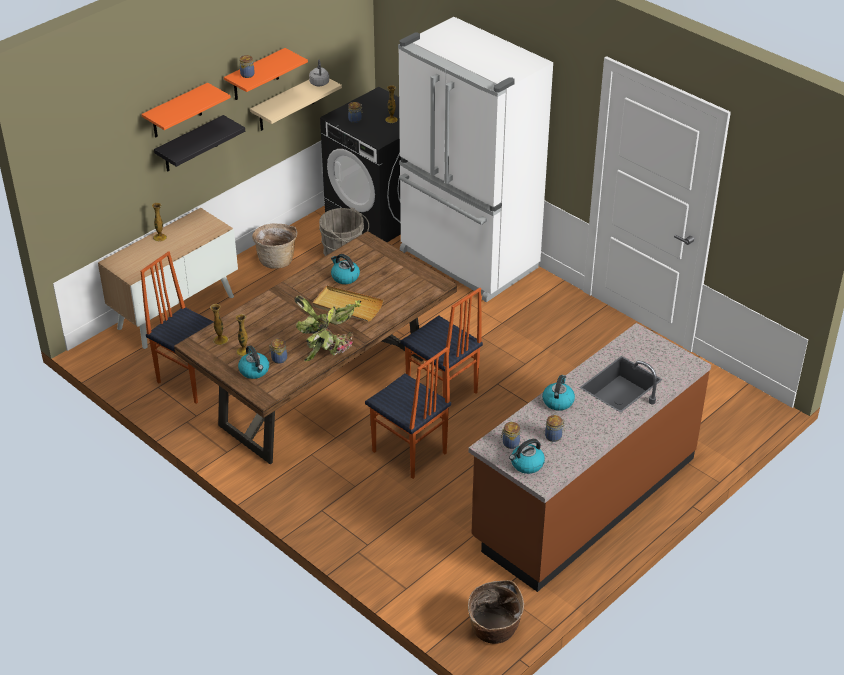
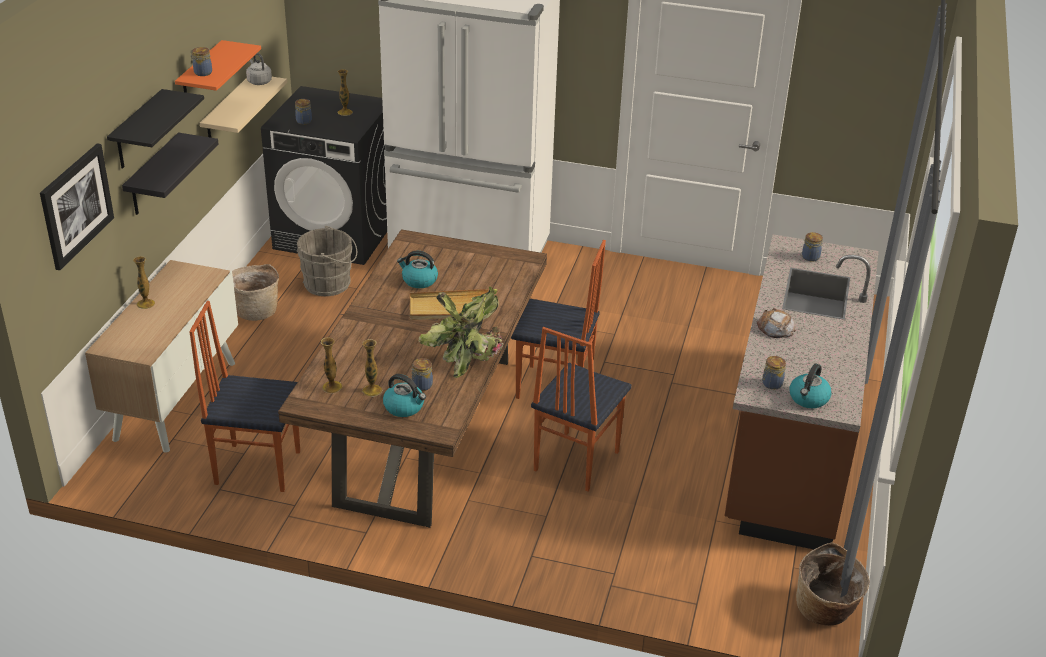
camera: 30 degrees left, 5 degrees down
(102, 159) = (76, 205): none -> picture
(176, 111) = (138, 131): orange shelf -> black shelf
(409, 453) = (574, 461): chair -> chair turned 105 degrees clockwise
(554, 436) = (807, 362): jar -> jar (811, 257)
(558, 401) = (775, 328): kettle -> bread

